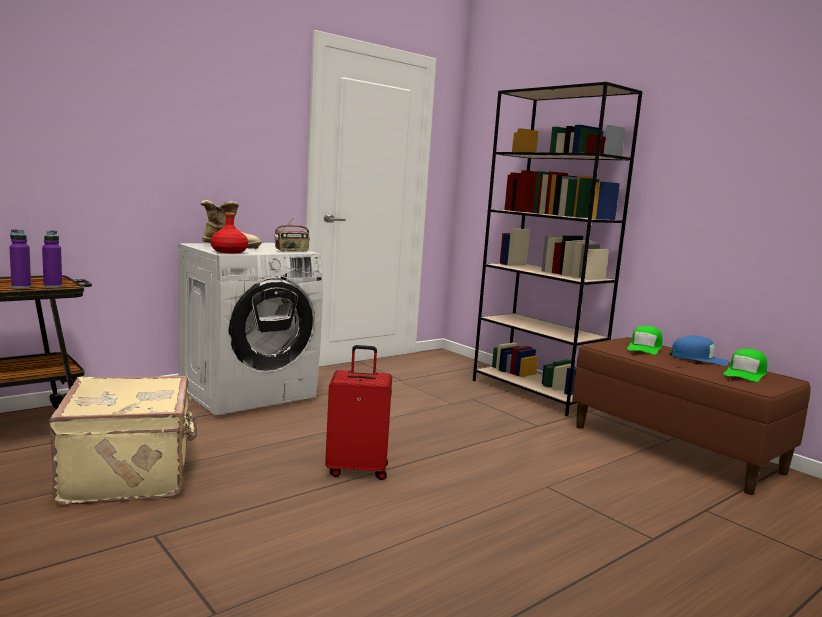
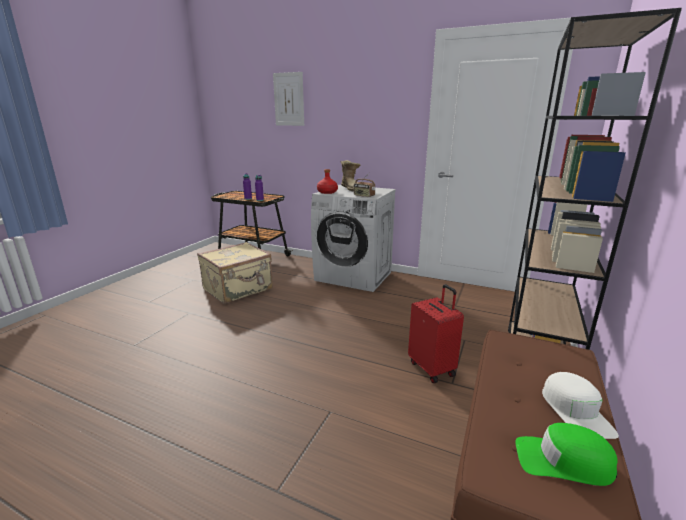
camera: 65 degrees right, 10 degrees up
(60, 79) = (289, 99): none -> picture
(357, 469) = (289, 334): red suitcase -> red suitcase (432, 368)
(644, 348) = (553, 366): green cap -> none
(698, 359) = (575, 411): blue cap -> white cap

